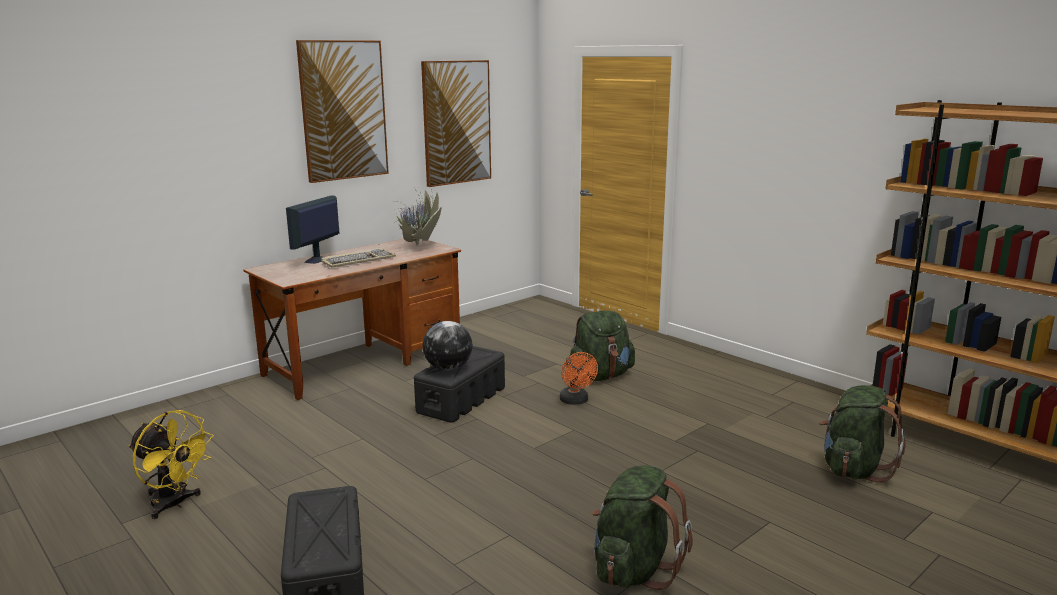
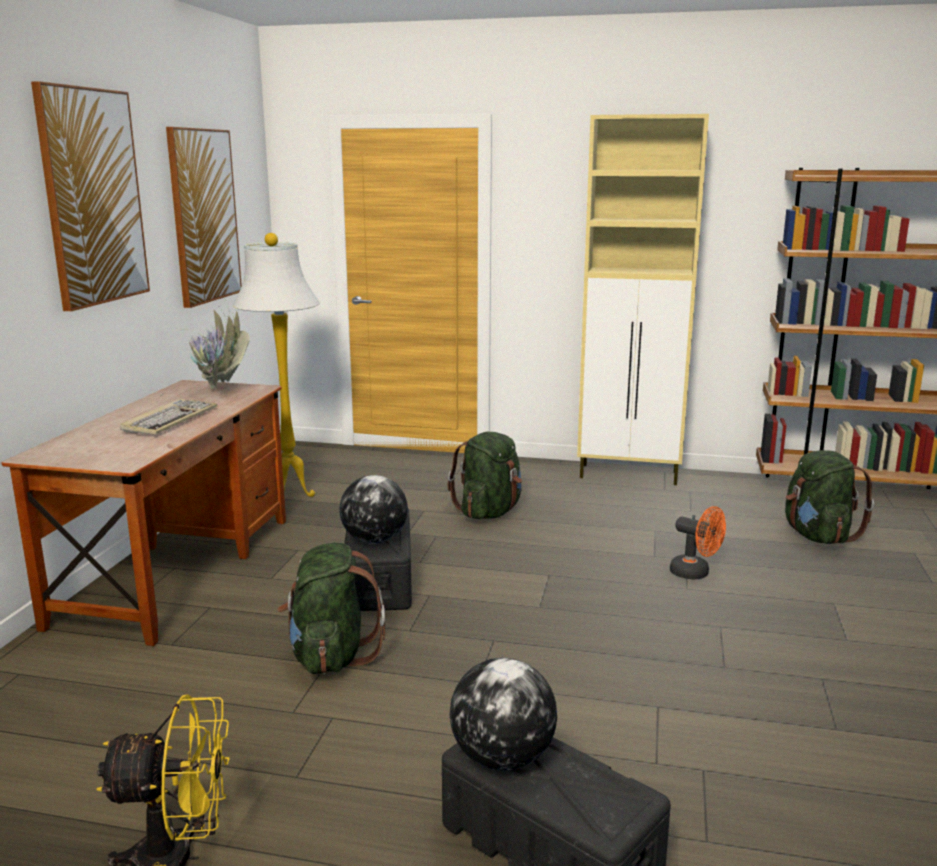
camera: 35 degrees left, 0 degrees up
(313, 507) = (503, 758): none -> globe
(316, 260) = (102, 430): monitor -> none
(485, 333) = (289, 497): none -> white floor lamp
(576, 401) = (505, 545): orange fan -> orange fan (695, 573)
(634, 569) = (809, 690): green backpack -> green backpack (331, 655)
(760, 376) = (630, 475): none -> beige cabinet

